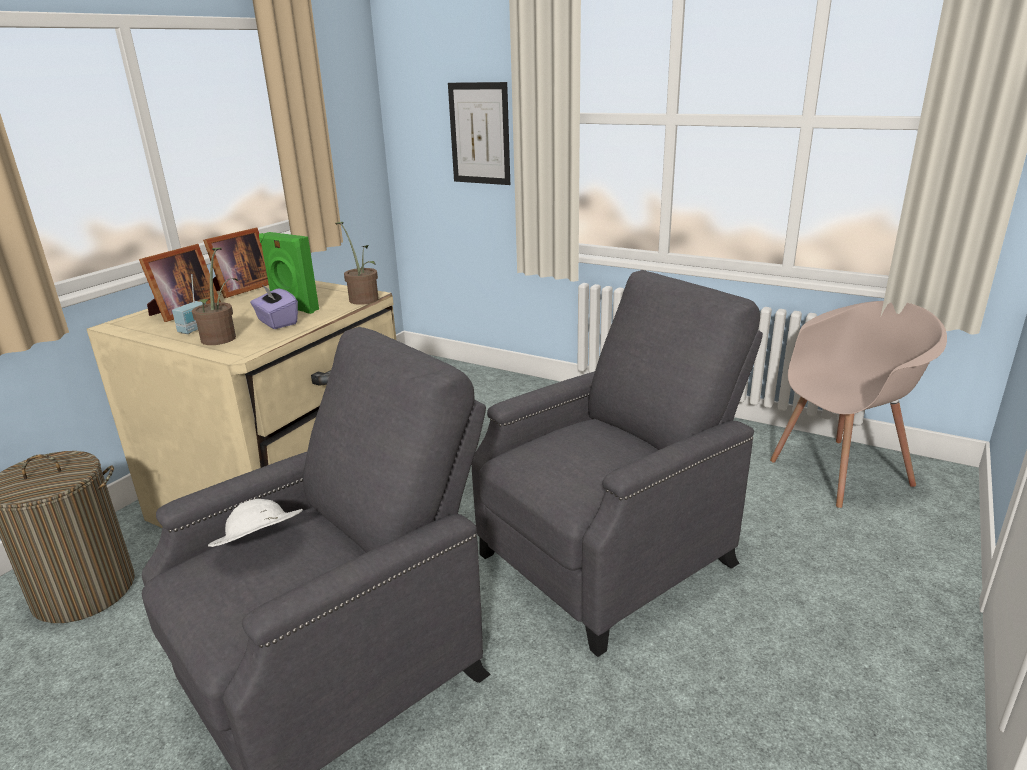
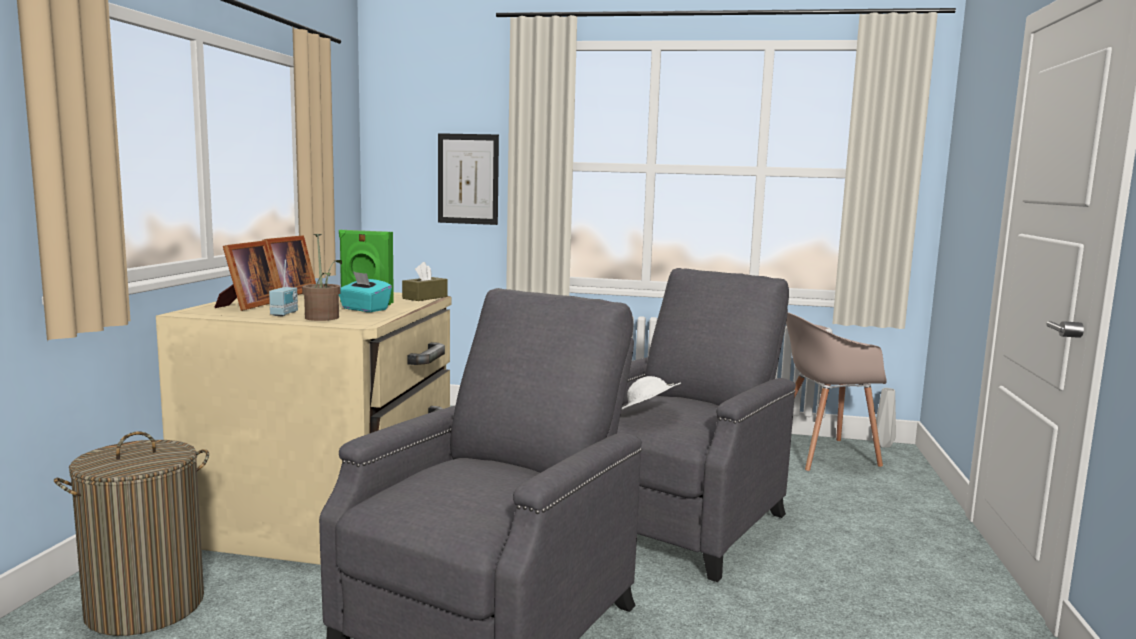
camera: 20 degrees left, 15 degrees down
(260, 546) = (445, 476): white hat -> white hat (647, 413)
(277, 322) = (364, 309): purple tissue box -> turquoise tissue box
(363, 298) = (425, 297): potted plant -> brown tissue box
(841, 472) = (821, 454): beige chair -> beige chair turned 150 degrees counterclockwise
(933, 466) = (884, 445): none -> grey vase

